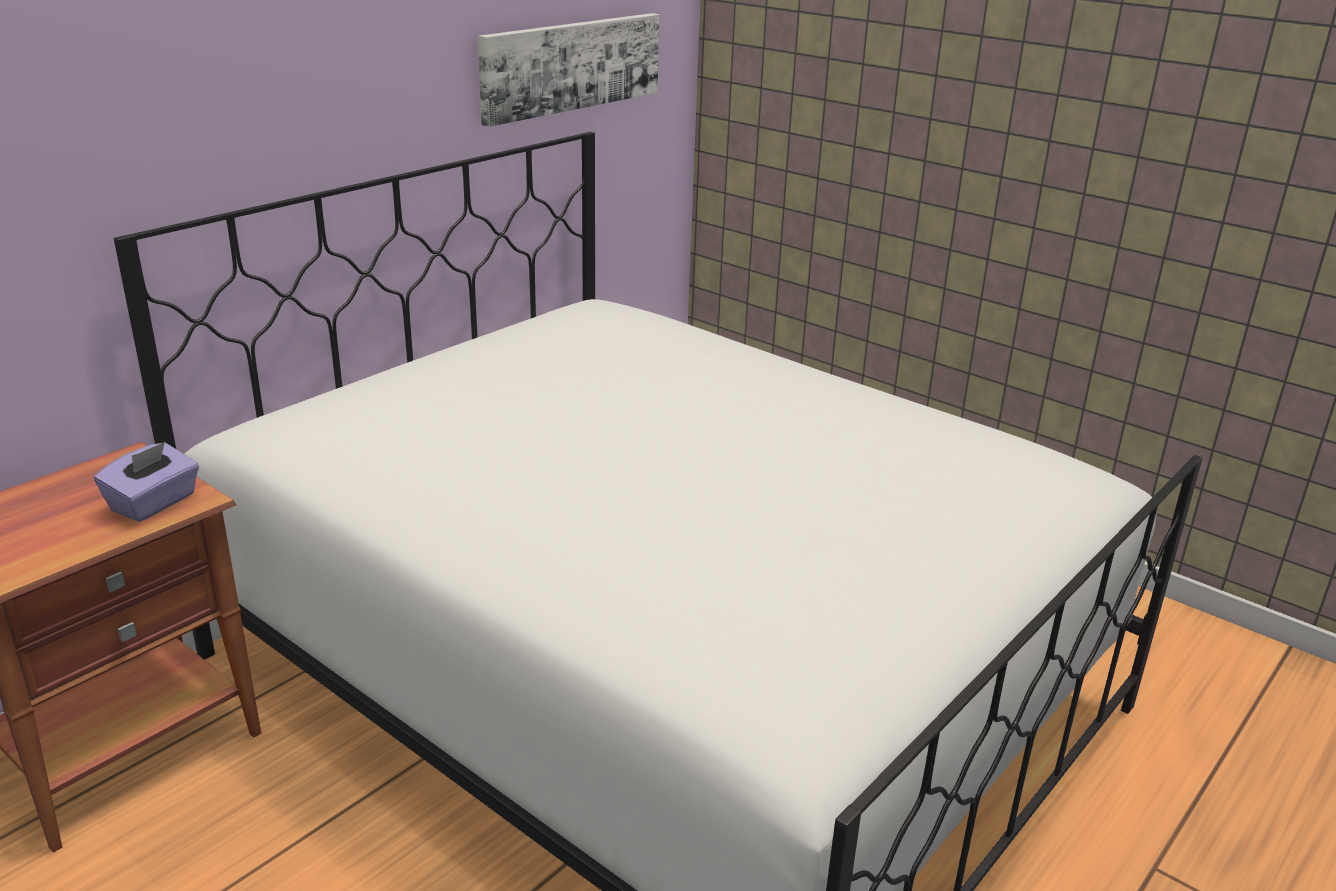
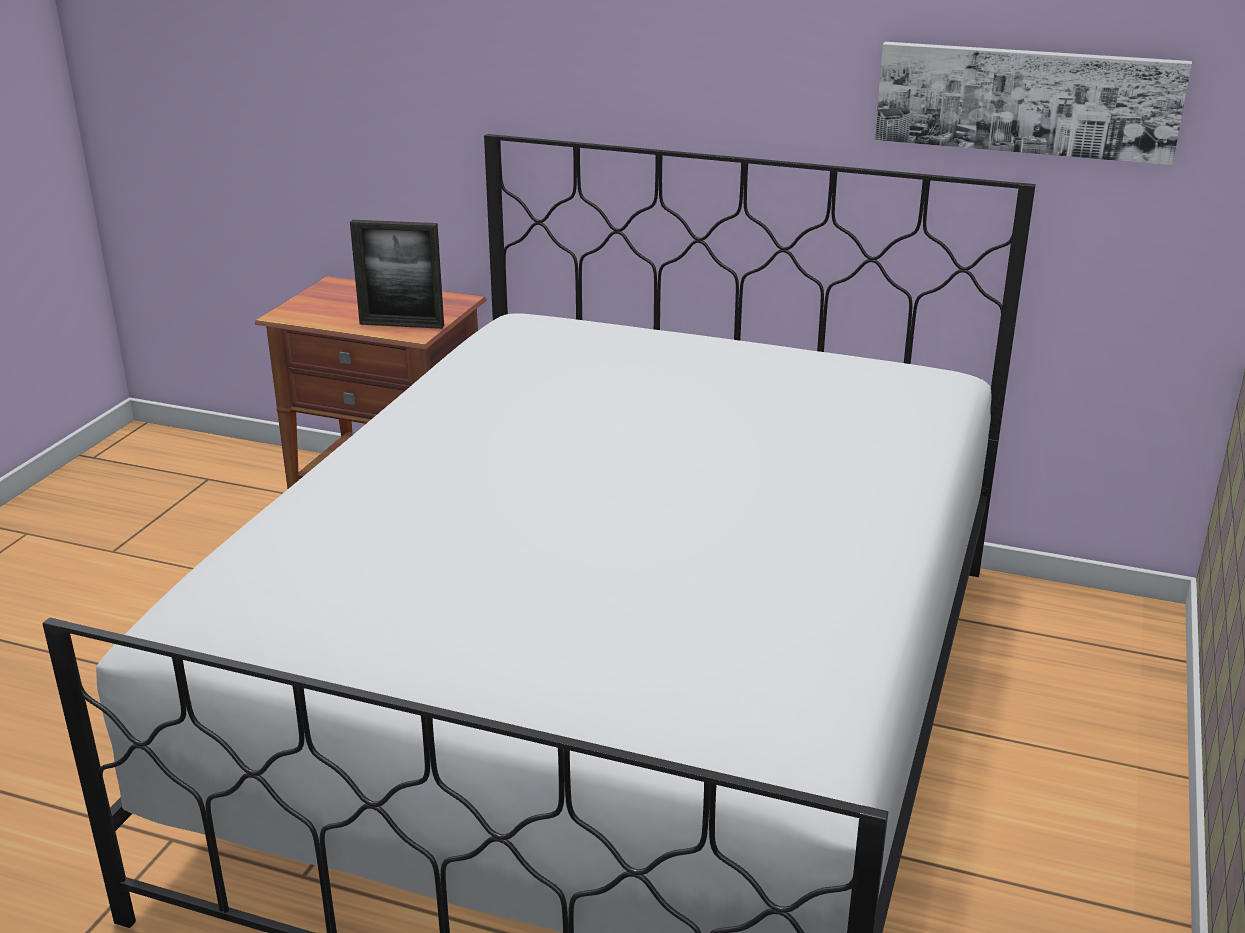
camera: 70 degrees right, 0 degrees up
(154, 503) = (401, 325): purple tissue box -> picture frame

